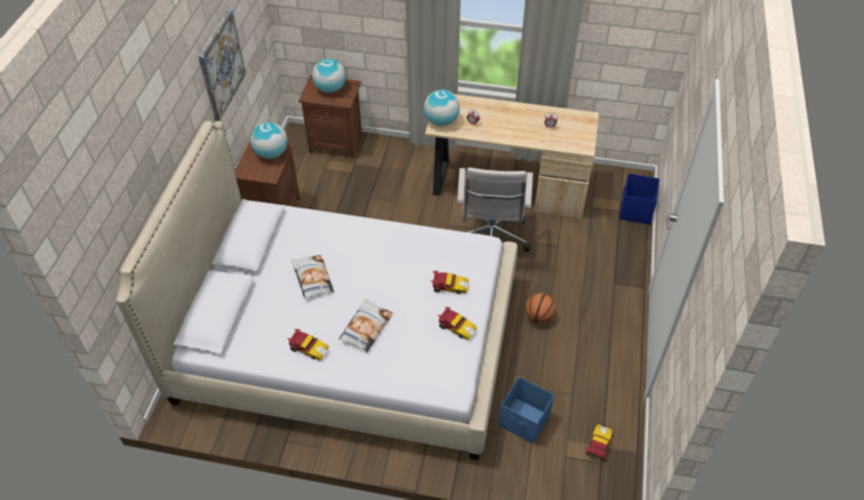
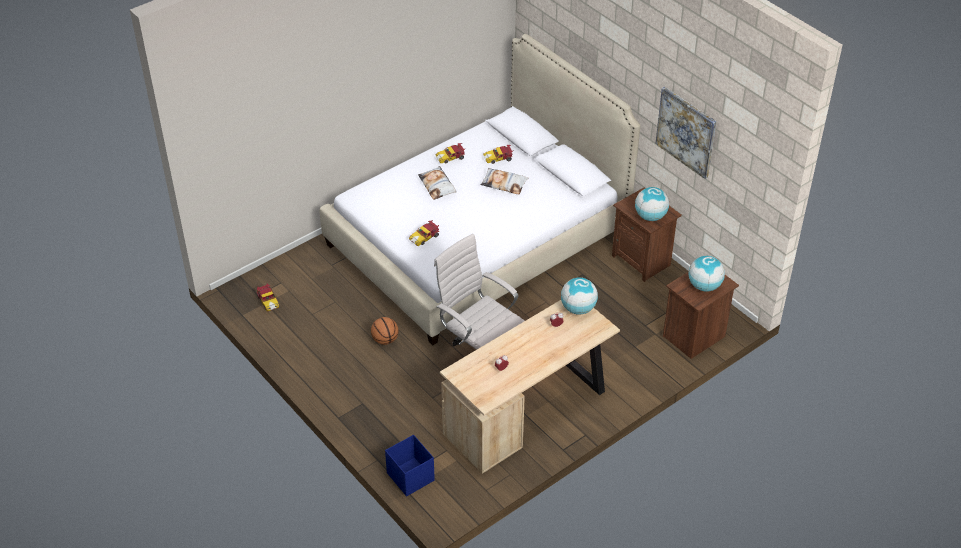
camera: 130 degrees right, 5 degrees down
(456, 327) = (390, 222): toy car -> toy car (498, 158)
(524, 421) = (323, 280): blue storage box -> none

